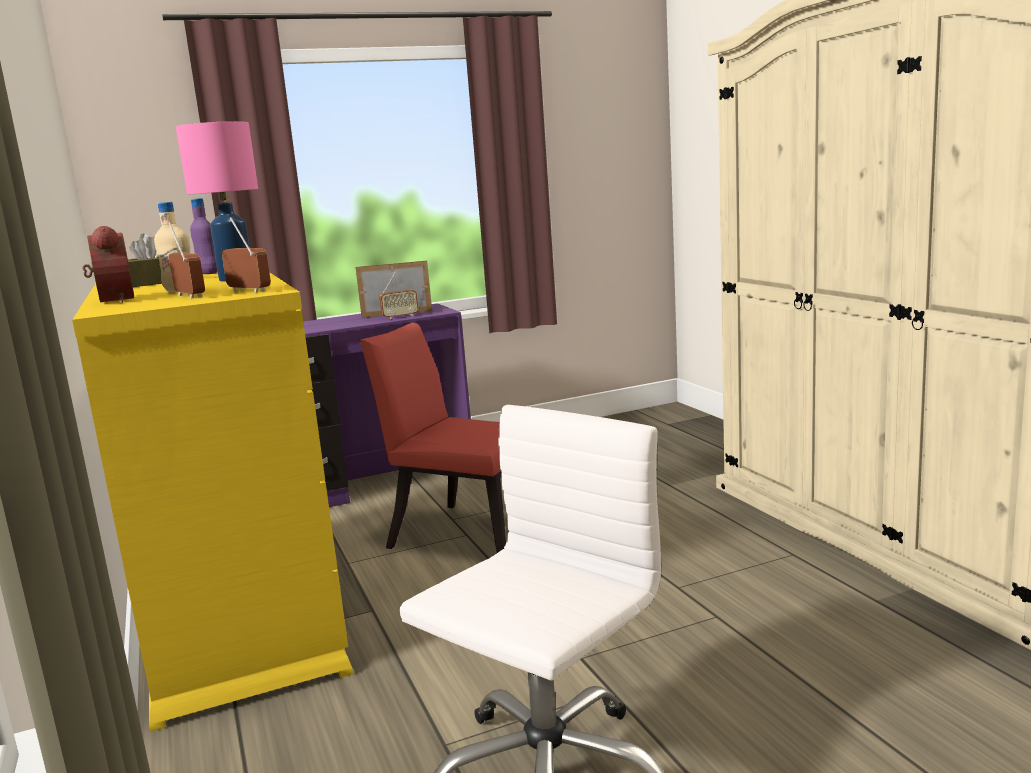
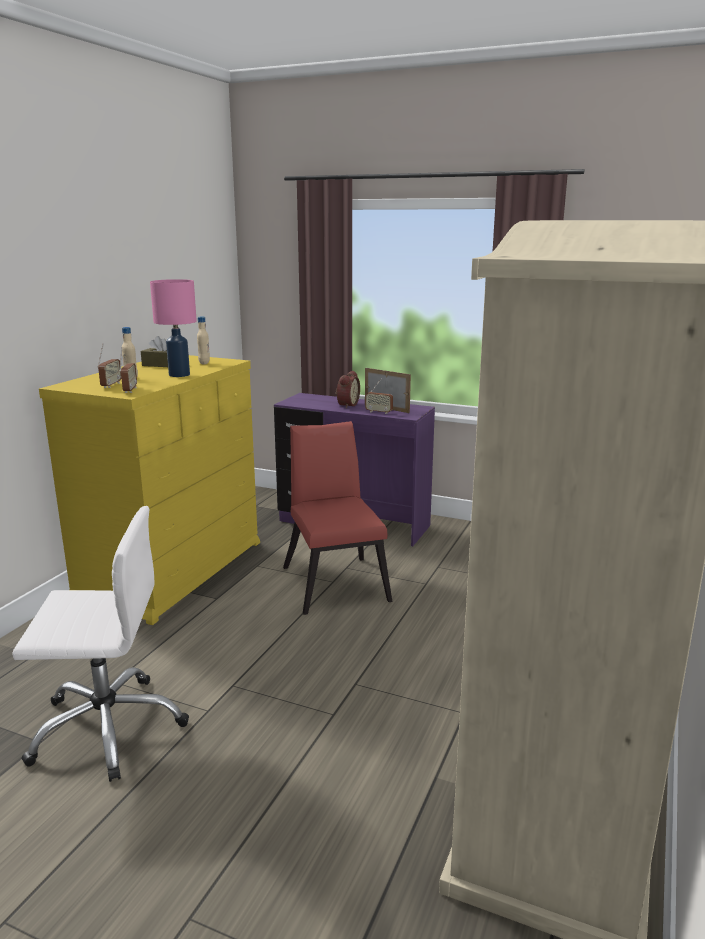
camera: 45 degrees right, 5 degrees up
(112, 301) = (96, 377): alarm clock -> alarm clock (346, 405)
(208, 273) = (204, 363): purple bottle -> beige bottle

